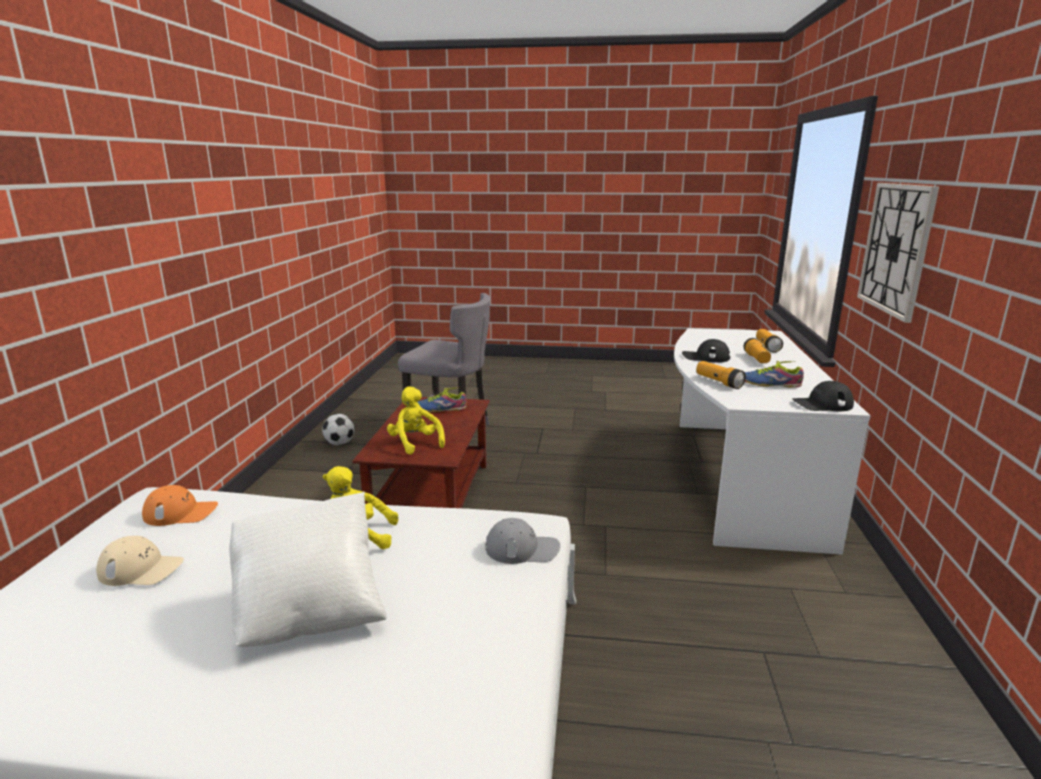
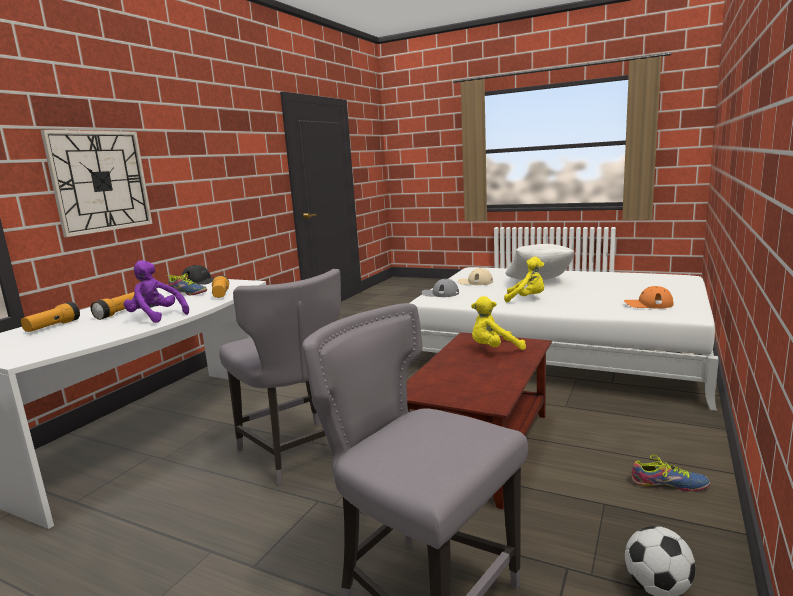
camera: 160 degrees left, 5 degrees down
(141, 569) = (635, 290): beige cap -> beige cap (475, 282)
(415, 443) = (494, 349): yellow plush toy -> yellow plush toy turned 90 degrees clockwise
(440, 409) = (460, 385): shoe -> shoe (668, 483)
(587, 476) = (296, 453): none -> grey chair
(705, 357) = (156, 317): black cap -> purple plush toy

